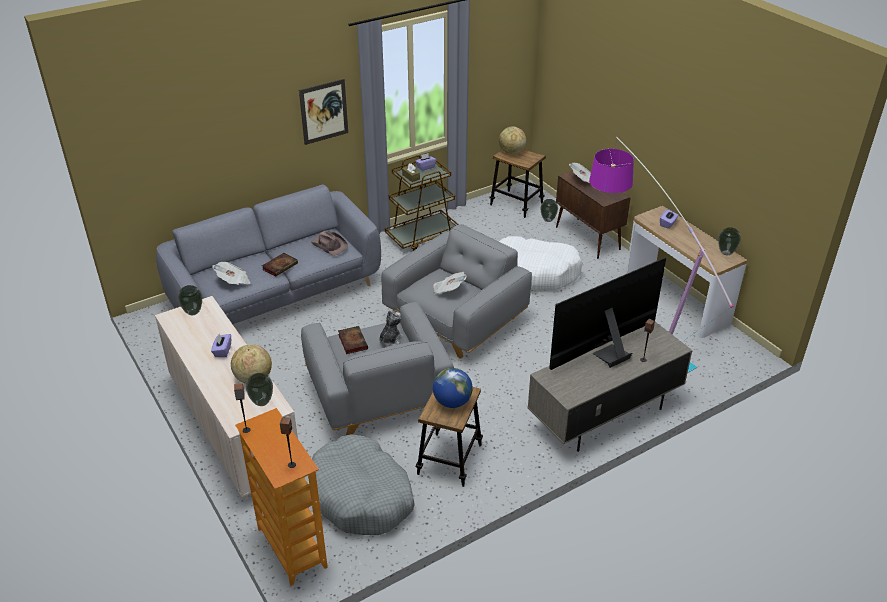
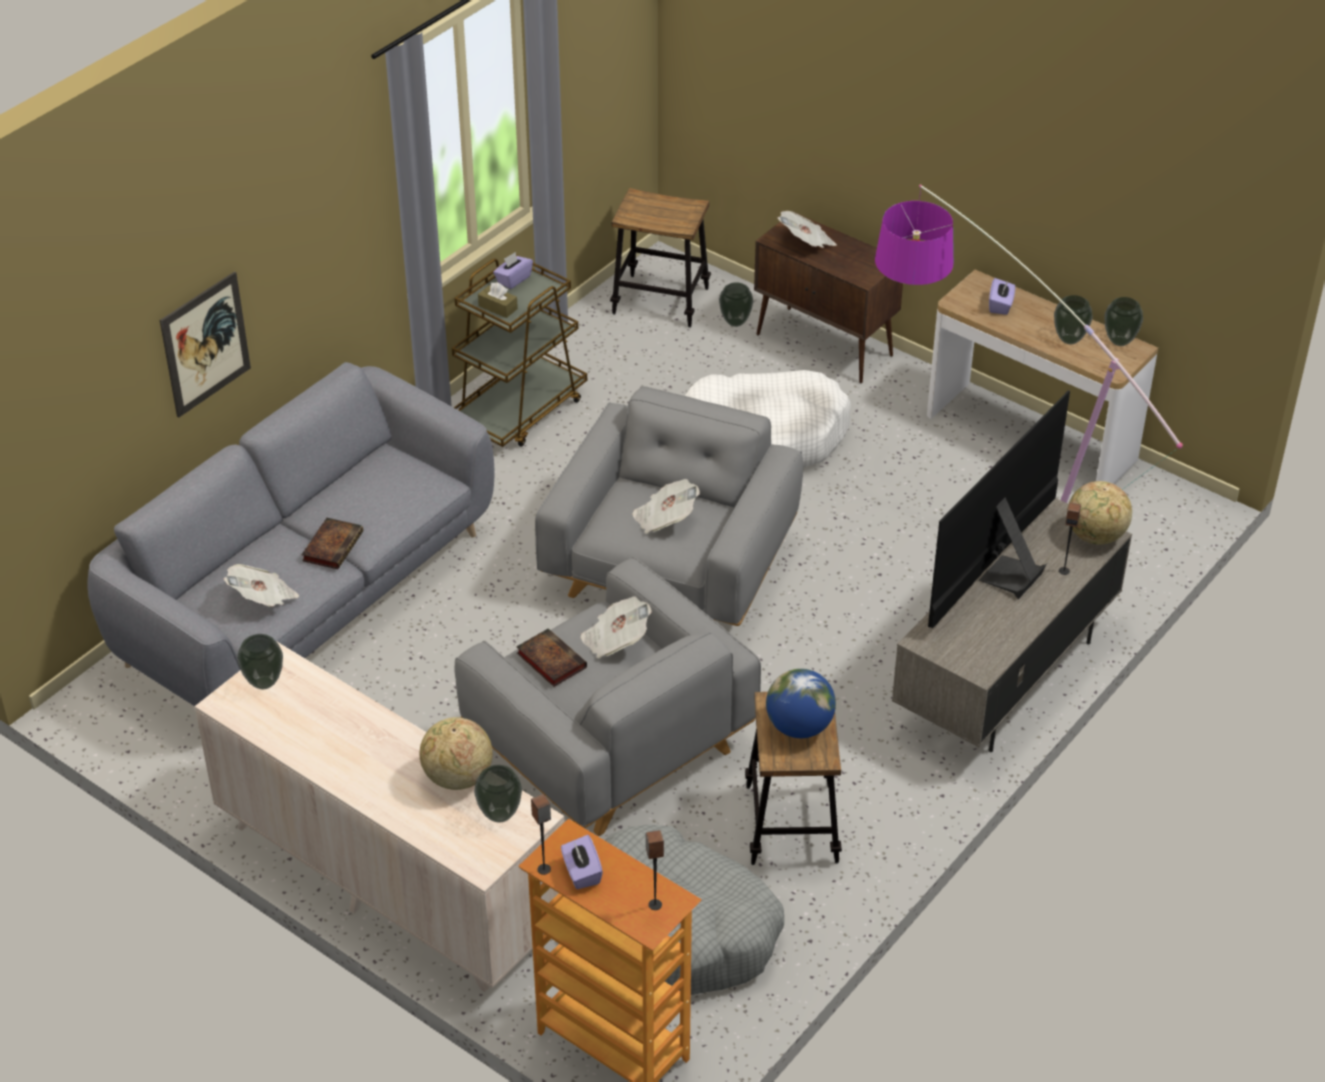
camera: 20 degrees left, 5 degrees up
(222, 351) = (368, 741): purple tissue box -> purple tissue box (581, 873)
(324, 111) = (332, 224): picture -> picture (205, 344)
(329, 245) = (401, 480): brown hat -> none
(390, 340) = (615, 640): plush toy -> newspaper
(511, 152) = (643, 207): globe -> globe (1095, 536)
(697, 246) = (1069, 339): none -> vase

